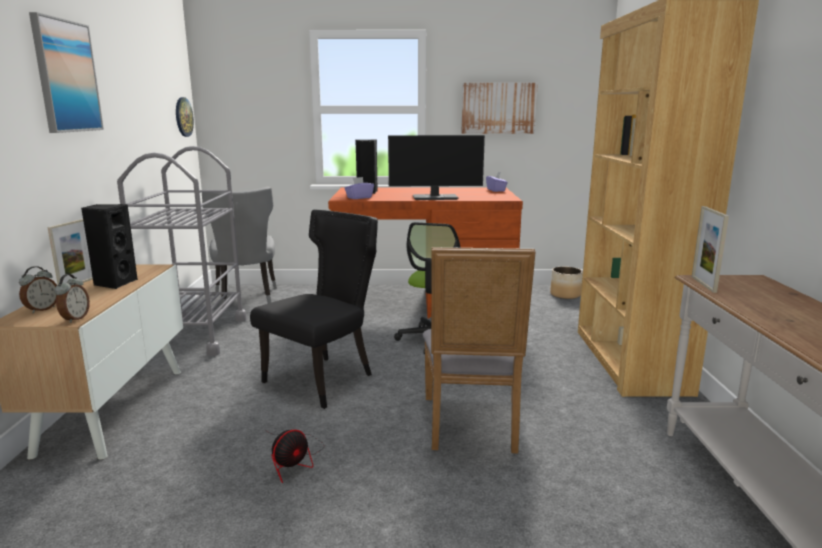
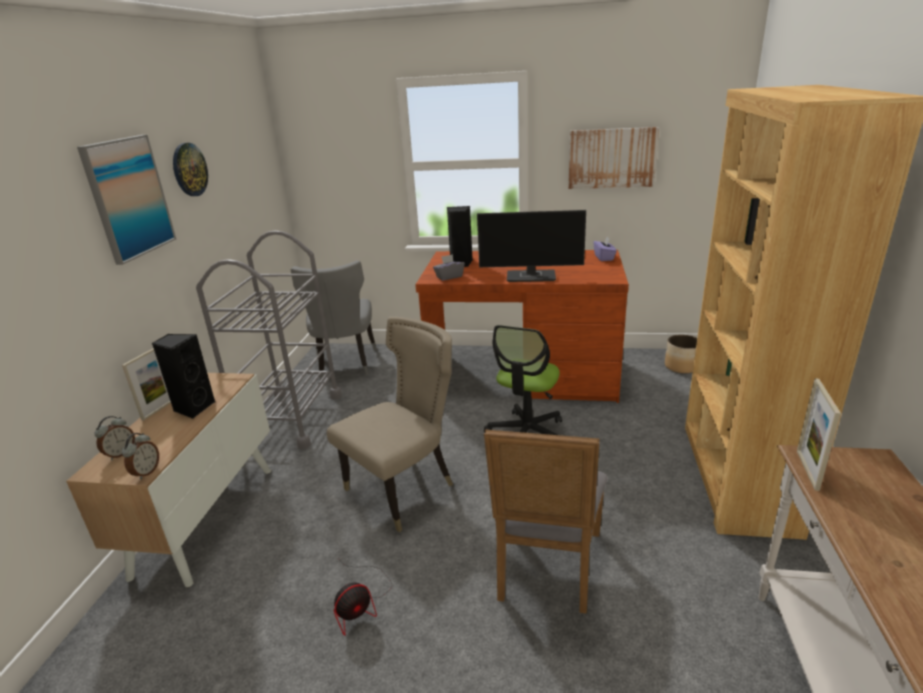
camera: 10 degrees right, 10 degrees up
(183, 117) = (270, 184): wall clock -> wall clock (189, 169)
(324, 379) = (405, 488): black chair -> beige chair
(359, 198) = (449, 277): purple tissue box -> grey tissue box

